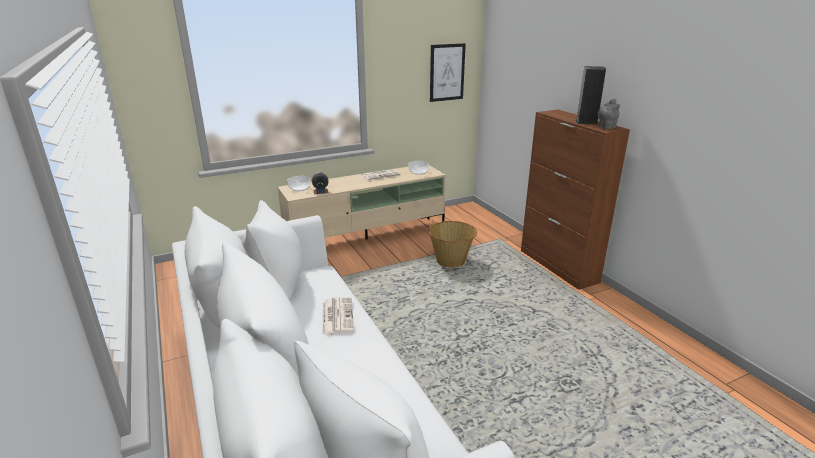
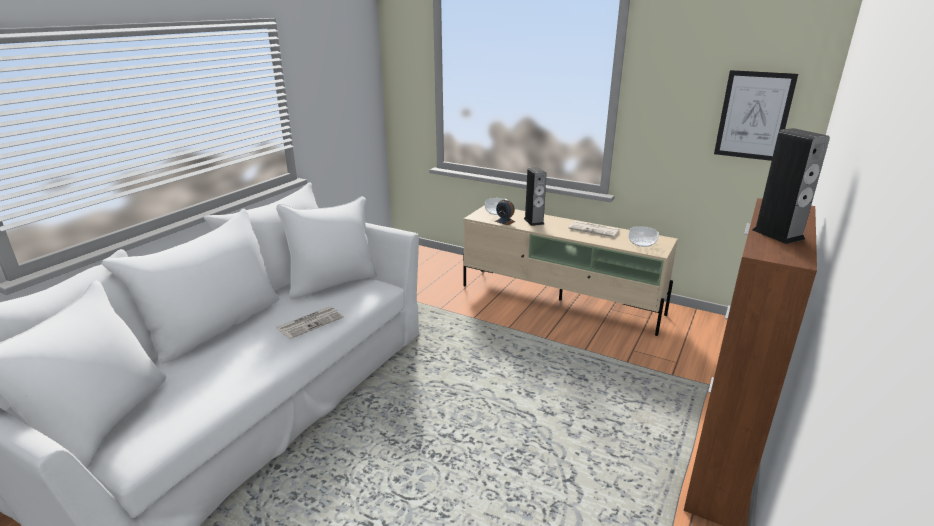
camera: 55 degrees right, 0 degrees up
(337, 184) = (534, 221): none -> speaker
(451, 261) = (596, 369): basket -> none
(606, 127) = (780, 251): grey teapot -> none

